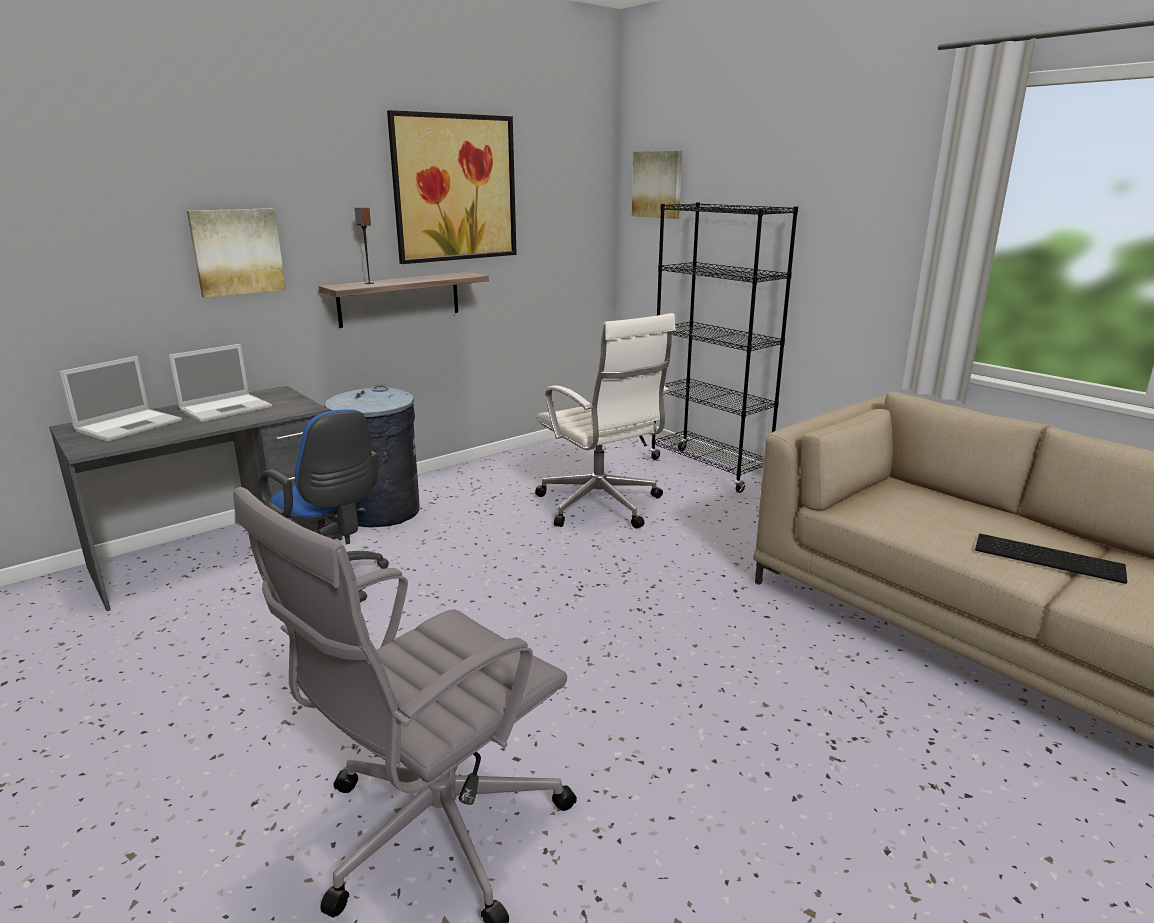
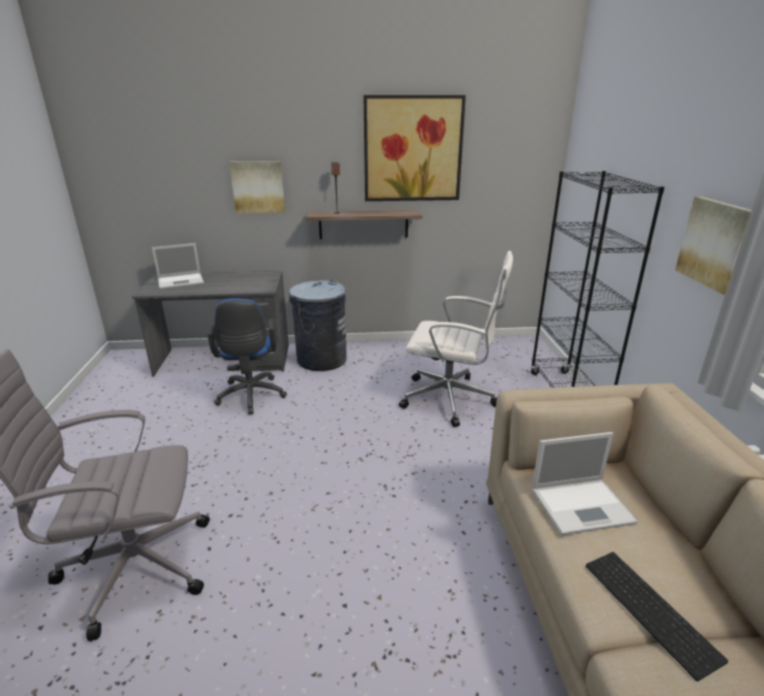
camera: 35 degrees right, 5 degrees up
(227, 408) = (233, 280): laptop -> laptop (583, 505)
(601, 506) = (451, 399): white office chair -> white office chair turned 75 degrees counterclockwise
(658, 184) = (587, 151): picture -> picture (715, 243)

